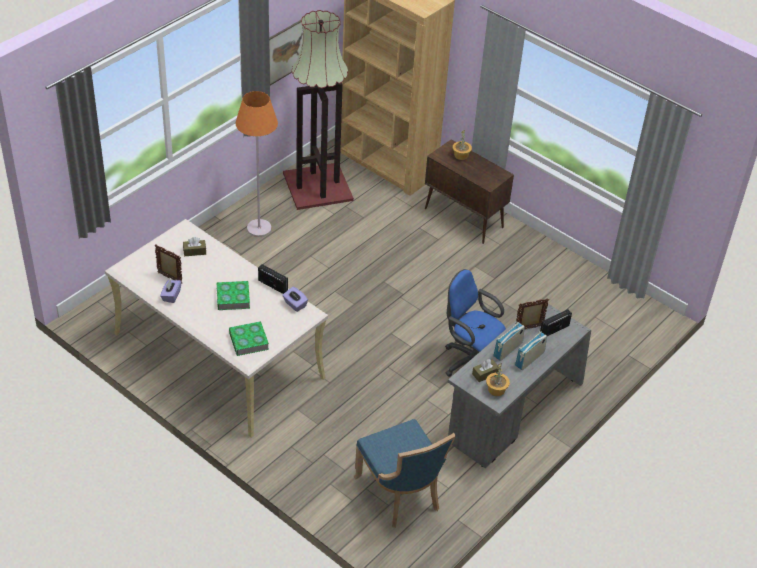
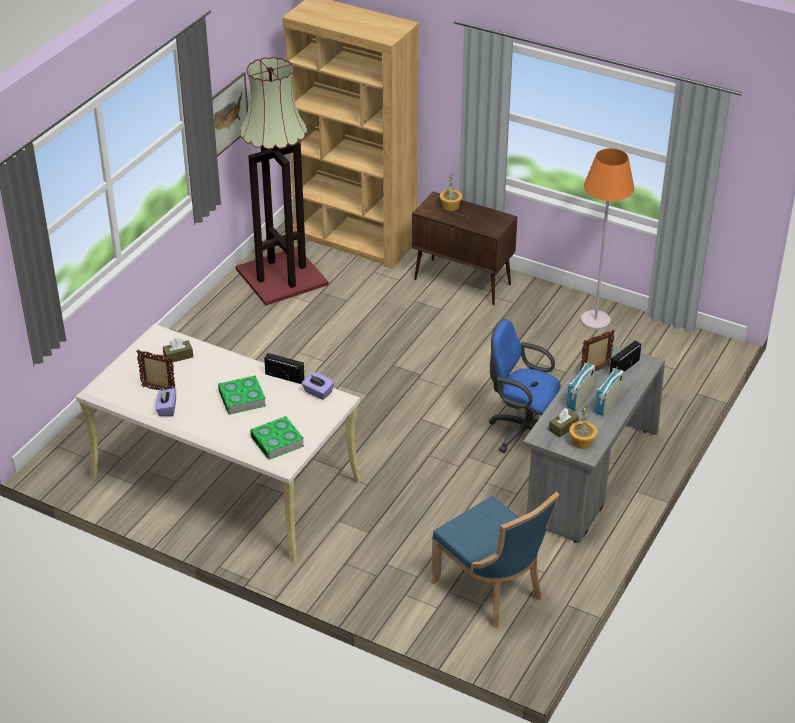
camera: 10 degrees left, 5 degrees down
(259, 228) = (227, 333): orange floor lamp -> orange floor lamp (595, 321)

